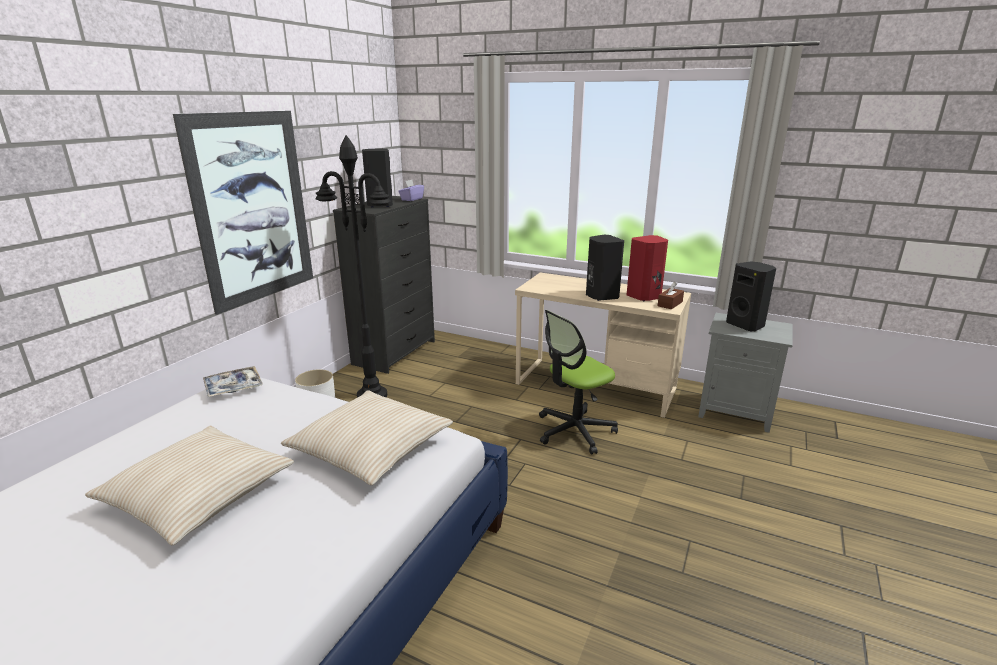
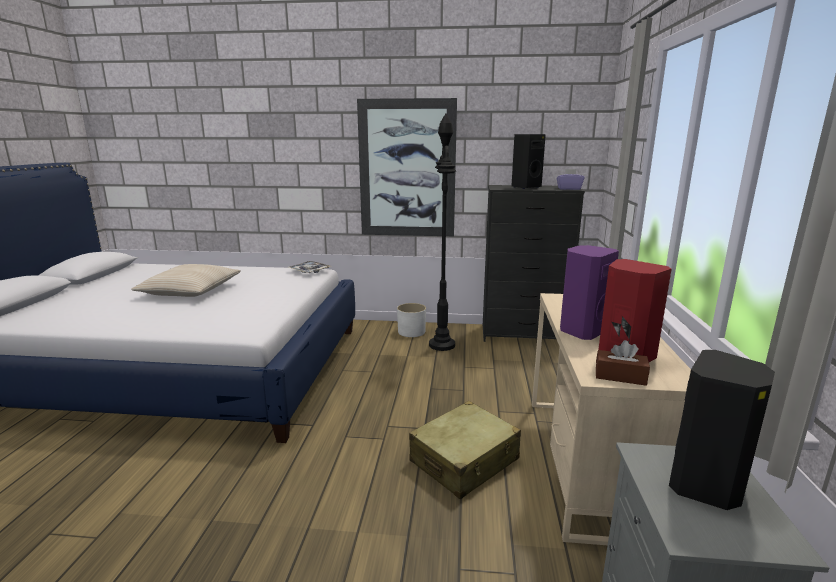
camera: 70 degrees right, 5 degrees down
(371, 448) = (236, 313): beige pillow -> none
(574, 431) = (464, 461): office chair -> beige suitcase
(600, 296) = (582, 331): black speaker -> purple speaker

